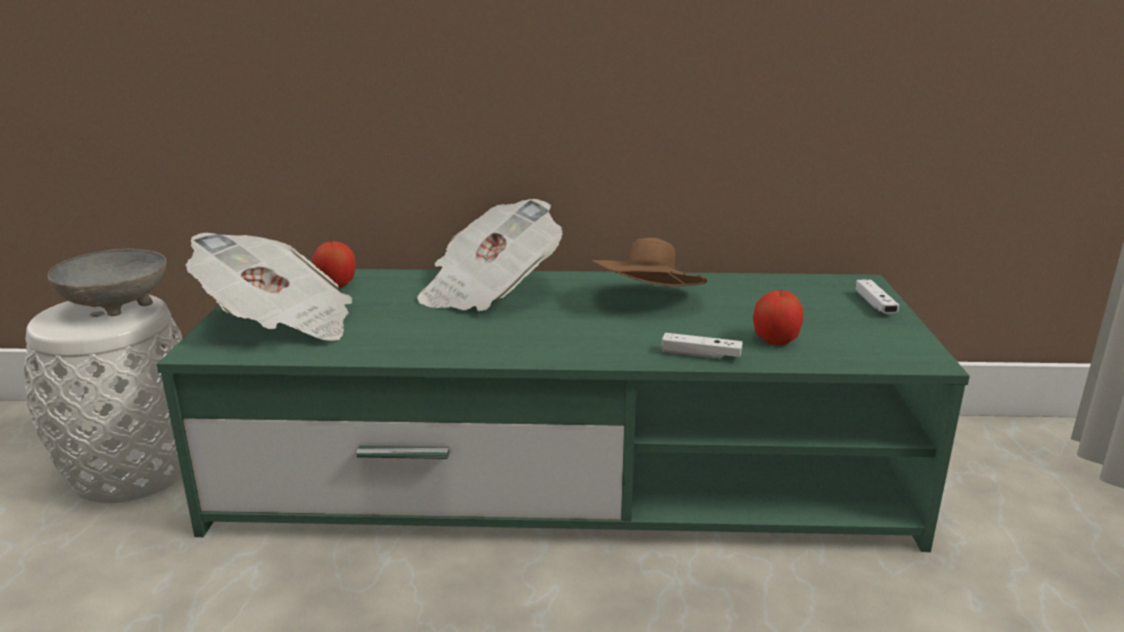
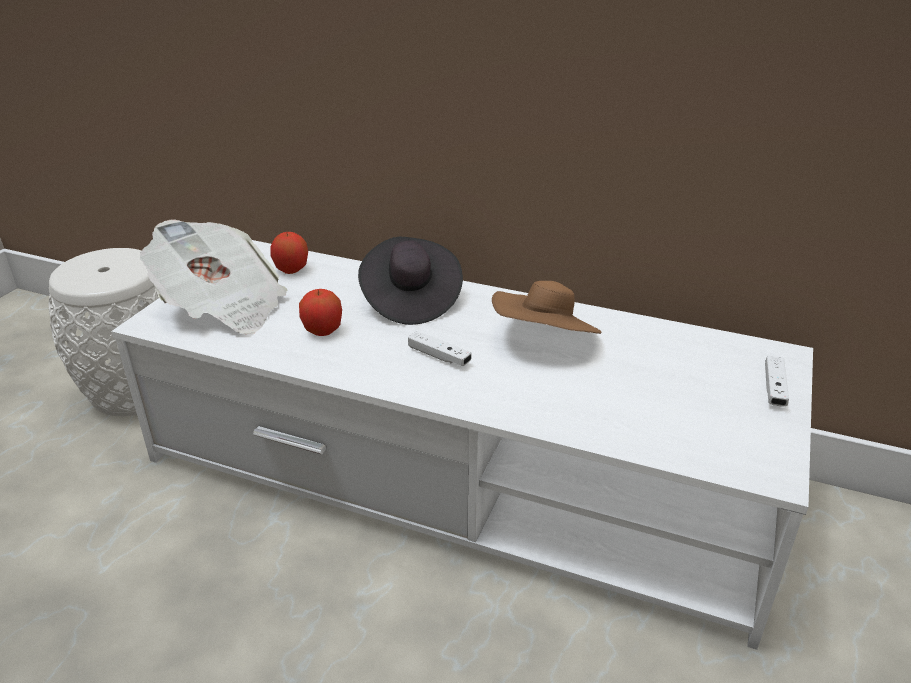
camera: 20 degrees right, 10 degrees up
(114, 308) = (117, 266): grey bowl -> none
(489, 291) = (410, 300): newspaper -> black hat
(564, 471) = (458, 470): green tv stand -> white tv stand
(701, 355) = (547, 417): white game controller -> white game controller (439, 356)
(775, 340) = (633, 415): apple -> apple (322, 330)

